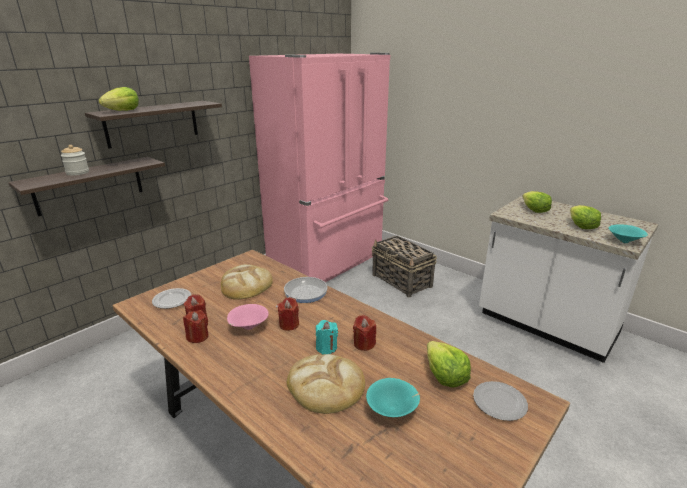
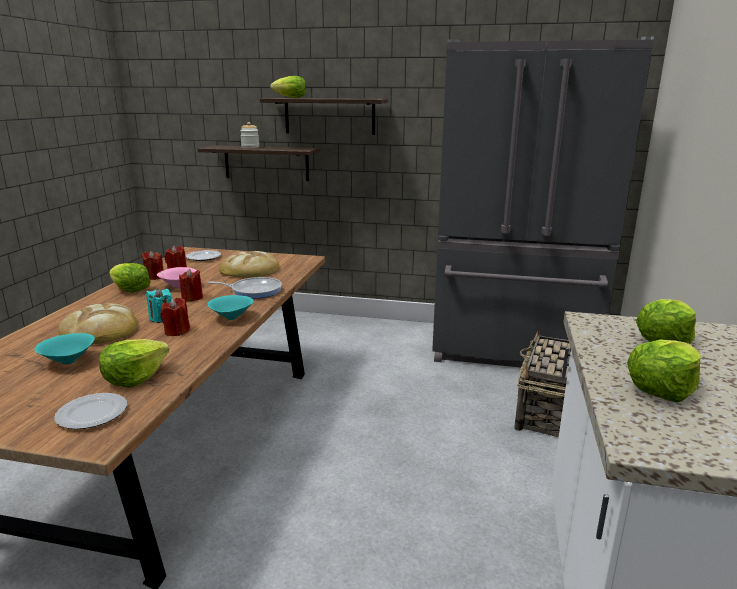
camera: 60 degrees right, 5 degrees down
(222, 356) = (130, 289): none -> lettuce
(329, 262) = (512, 350): pink fridge -> grey fridge
(625, 242) = (652, 442): turquoise bowl -> turquoise bowl (231, 318)

